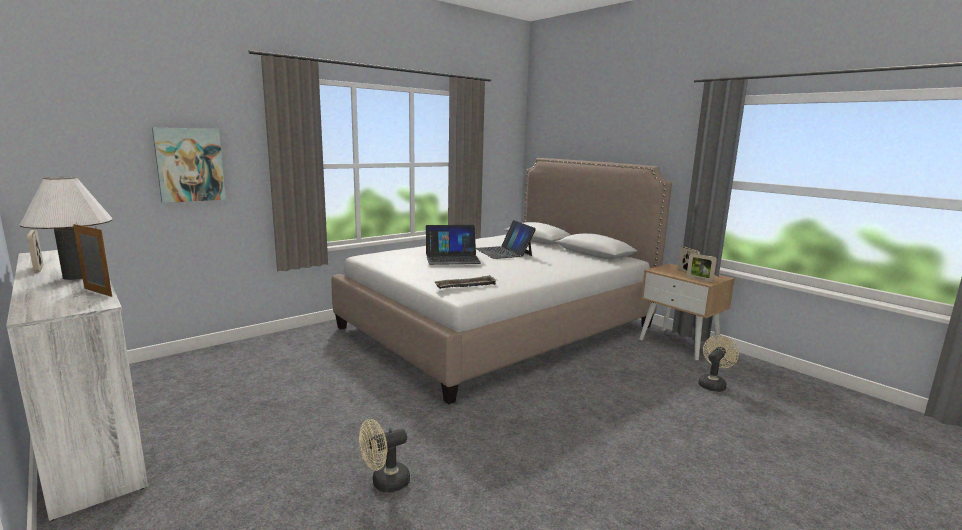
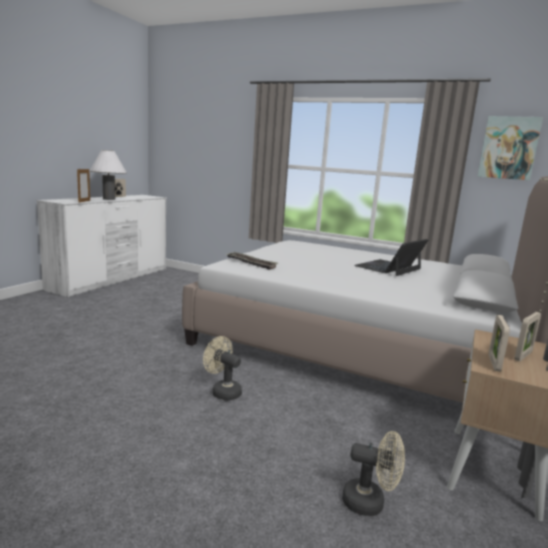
camera: 65 degrees right, 0 degrees up
(190, 165) = (218, 158): picture -> picture (508, 148)
(384, 483) = (78, 341): beige fan -> beige fan (222, 391)
(452, 258) = (325, 255): laptop -> none

